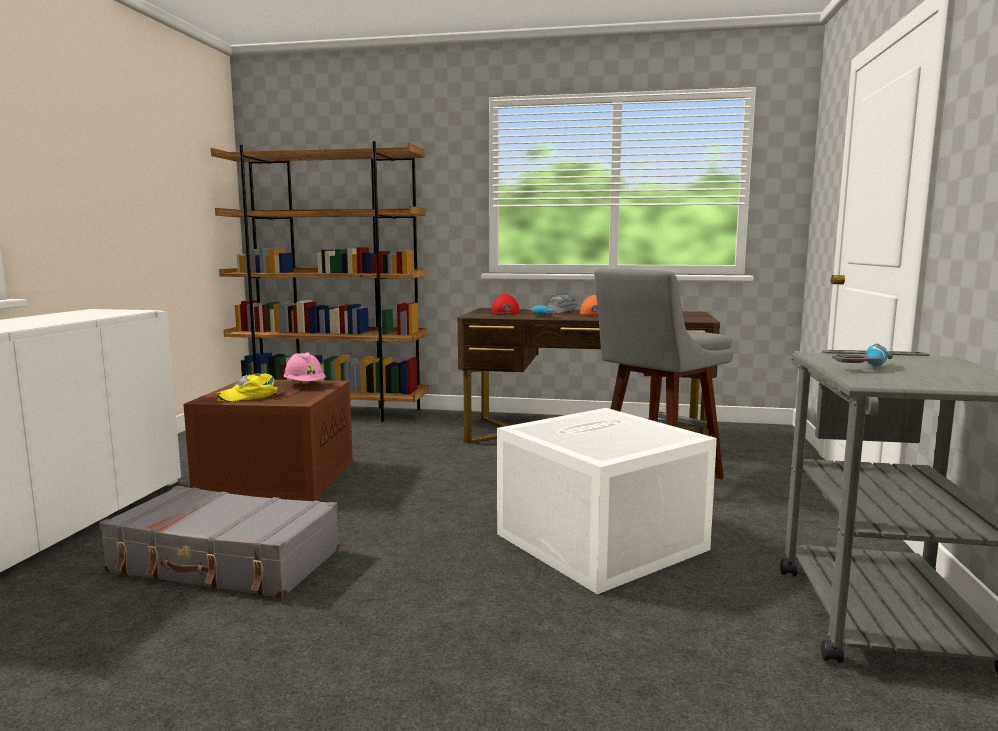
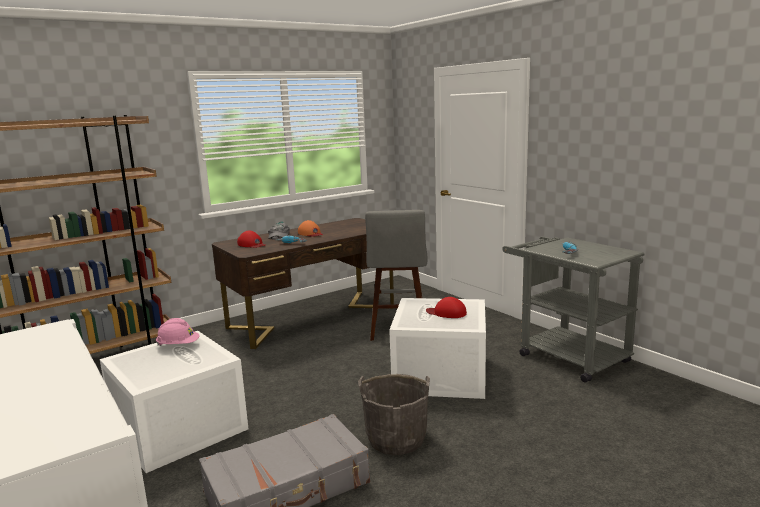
camera: 45 degrees left, 5 degrees up
(249, 396) = (165, 369): yellow cap -> none
(277, 477) = (177, 428): brown storage box -> white storage box
(400, 576) = (396, 438): none -> grey bucket
(613, 434) = (446, 313): none -> red cap

